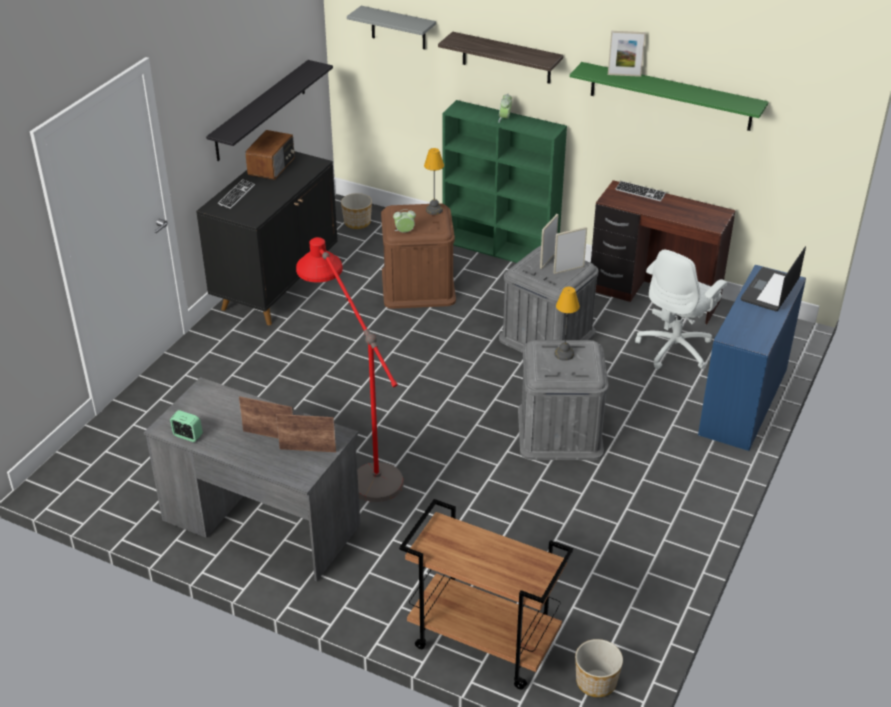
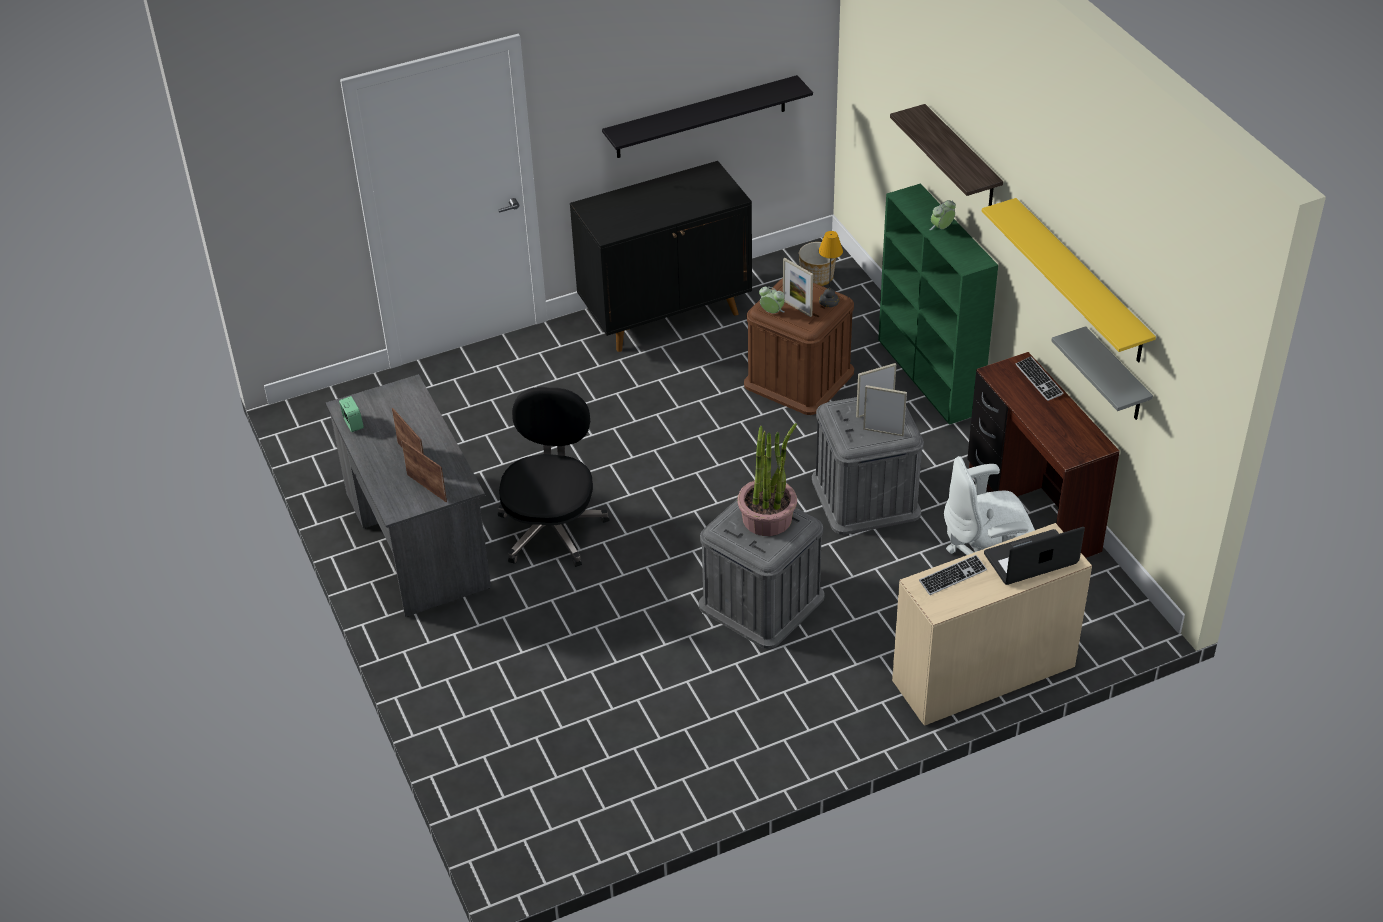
camera: 40 degrees right, 5 degrees up
(236, 195) = (622, 201): keyboard -> keyboard (952, 576)
(272, 166) = (688, 183): radio -> none
(358, 461) = (552, 528): red floor lamp -> black office chair
(398, 28) = (887, 76): grey shelf -> grey shelf (1116, 377)
(482, 643) = (474, 750): brown cart -> none
(563, 354) = (767, 518): table lamp -> potted plant
(596, 682) = (526, 842): planter -> none
(624, 75) = (1038, 234): picture frame -> picture frame (797, 308)
(670, 96) = (1080, 281): green shelf -> yellow shelf
(742, 401) = (982, 673): blue desk -> beige desk

